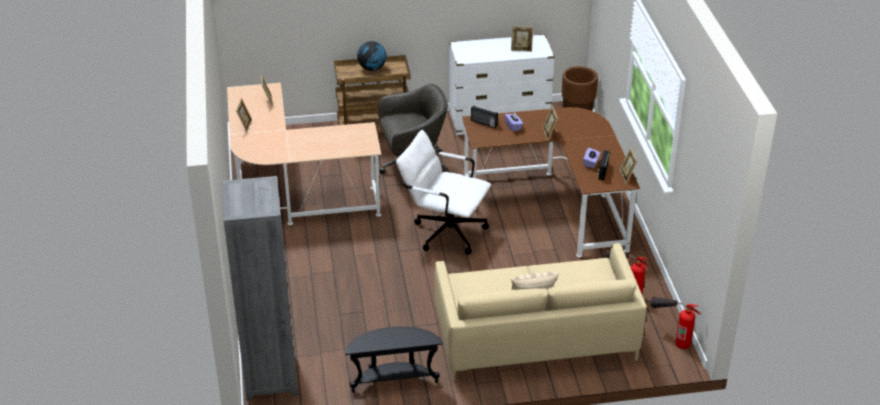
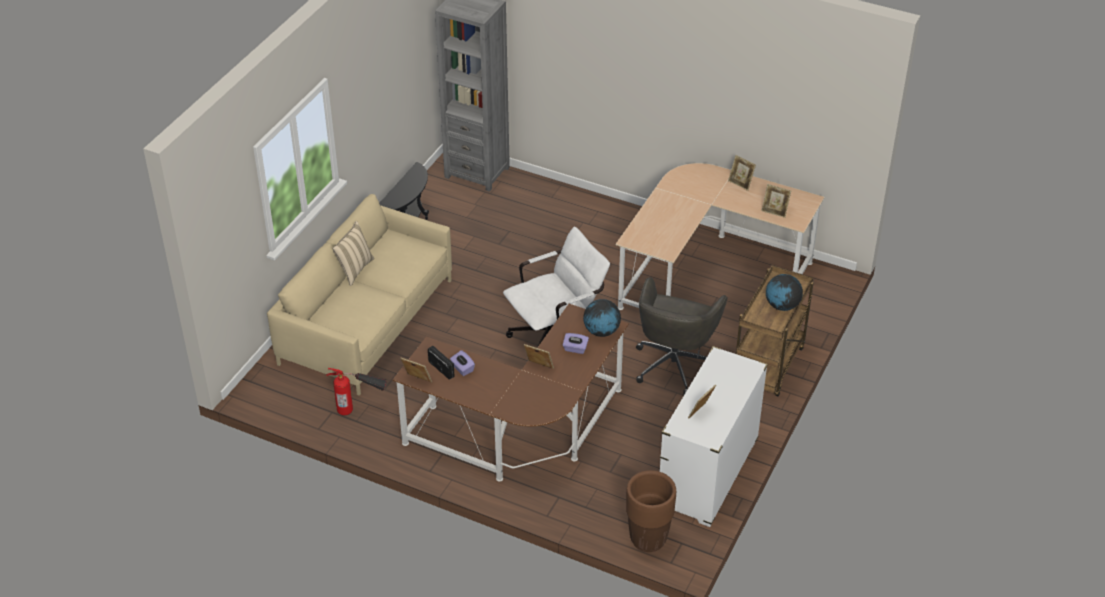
camera: 125 degrees right, 5 degrees up
(483, 123) = (601, 331): radio -> globe
(671, 337) = (276, 401): fire extinguisher -> none

